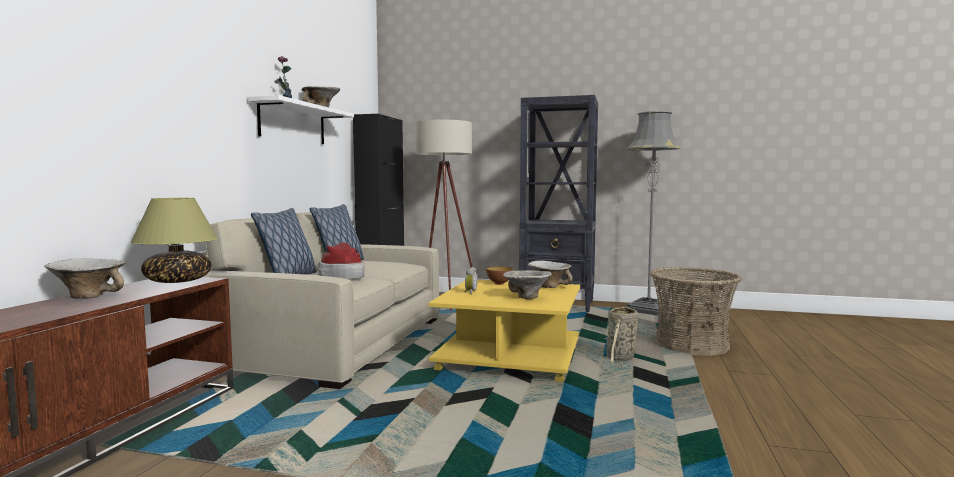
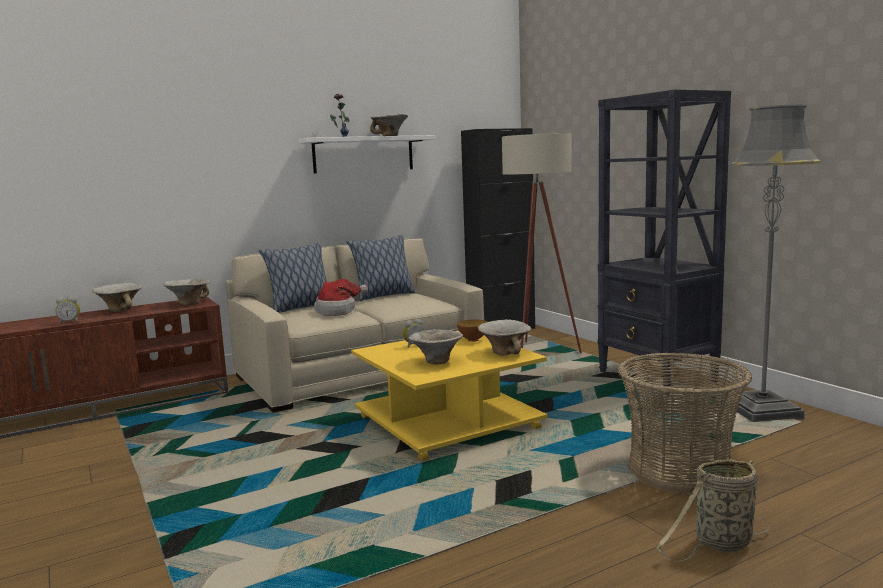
camera: 45 degrees right, 5 degrees up
(53, 314) = (70, 322): none -> alarm clock
(177, 281) = (189, 303): table lamp -> bowl
(620, 359) = (543, 458): basket -> basket (720, 544)

